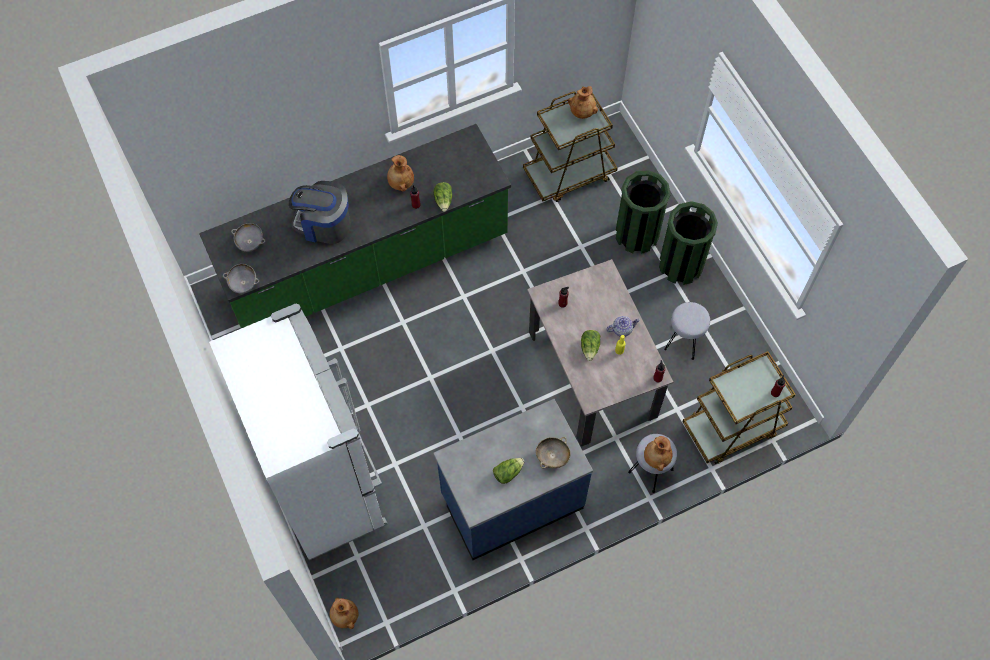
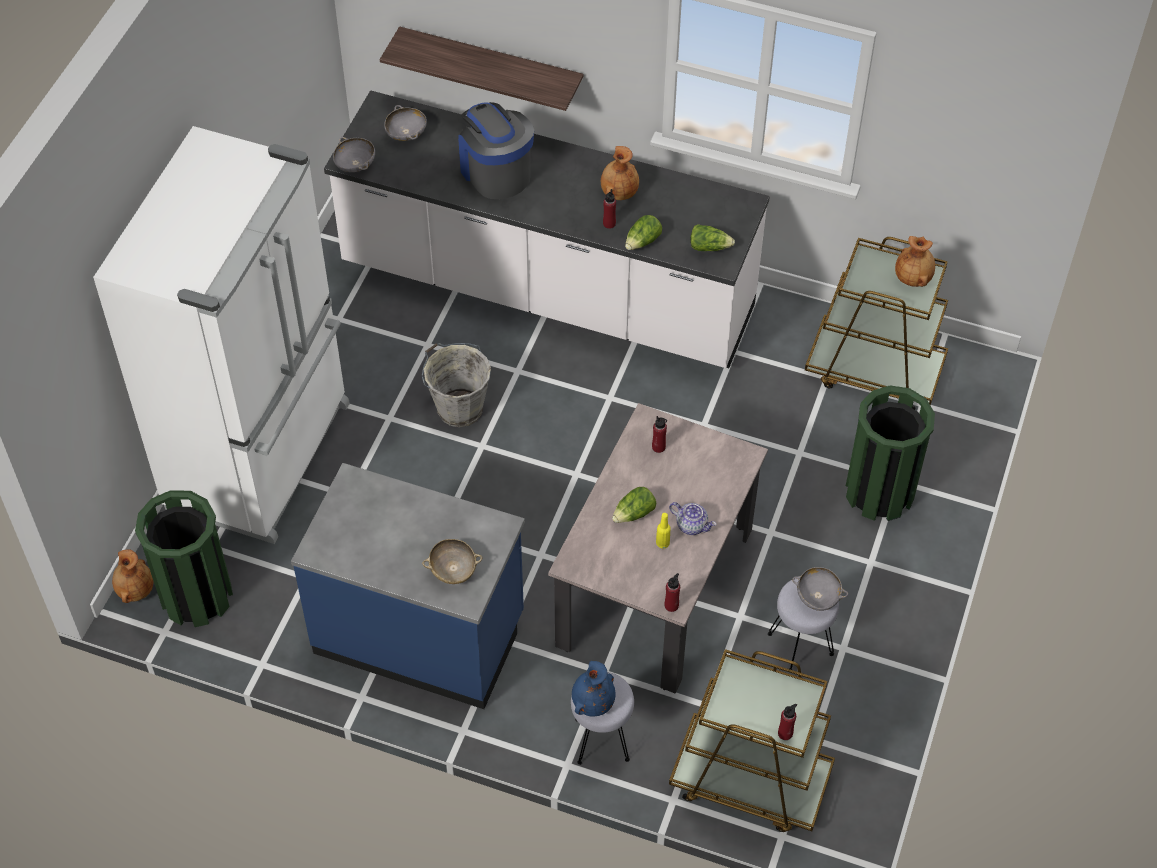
camera: 45 degrees right, 10 degrees down
(268, 165) = (491, 65): none -> shelf
(368, 265) = (547, 289): green counter -> white counter
(396, 367) = (458, 407): none -> grey bucket
(508, 472) = (390, 545): lettuce -> lettuce (709, 247)
(656, 458) = (592, 702): brown vase -> blue vase
(680, 265) = (894, 565): green trash can -> green trash can (196, 596)
(693, 312) = (818, 597): none -> grey bowl

